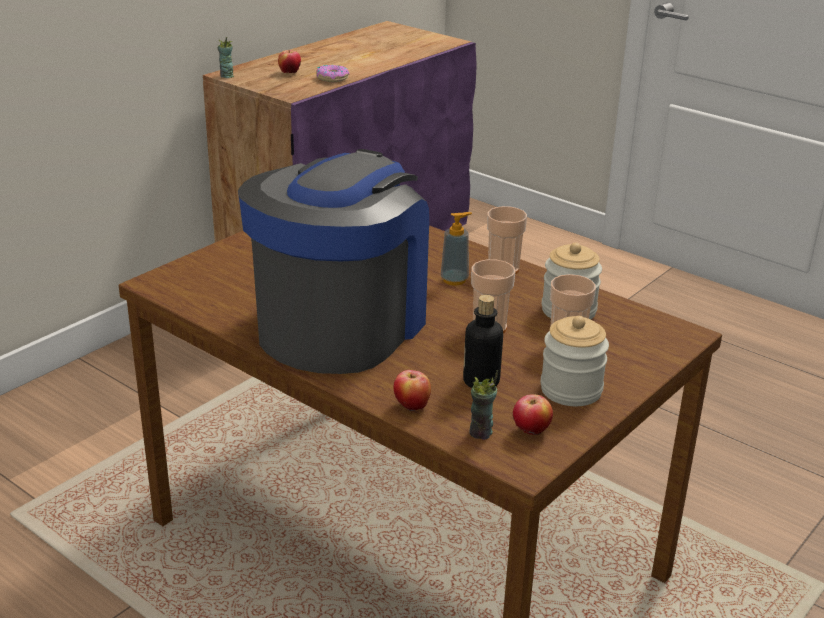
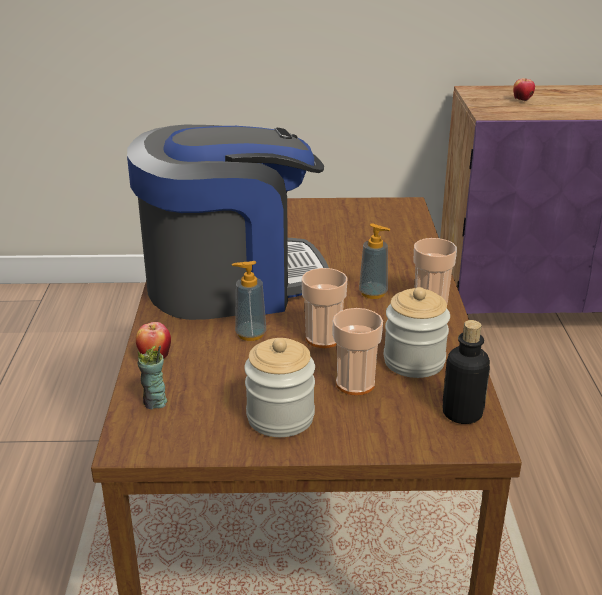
camera: 50 degrees right, 0 degrees up
(226, 76) = (469, 90): cup -> none
(332, 78) = (549, 112): donut -> none
(438, 352) = (250, 334): none -> soap dispenser
(481, 381) = (233, 370): bottle -> bottle (462, 413)
(531, 432) = (185, 425): apple -> none

